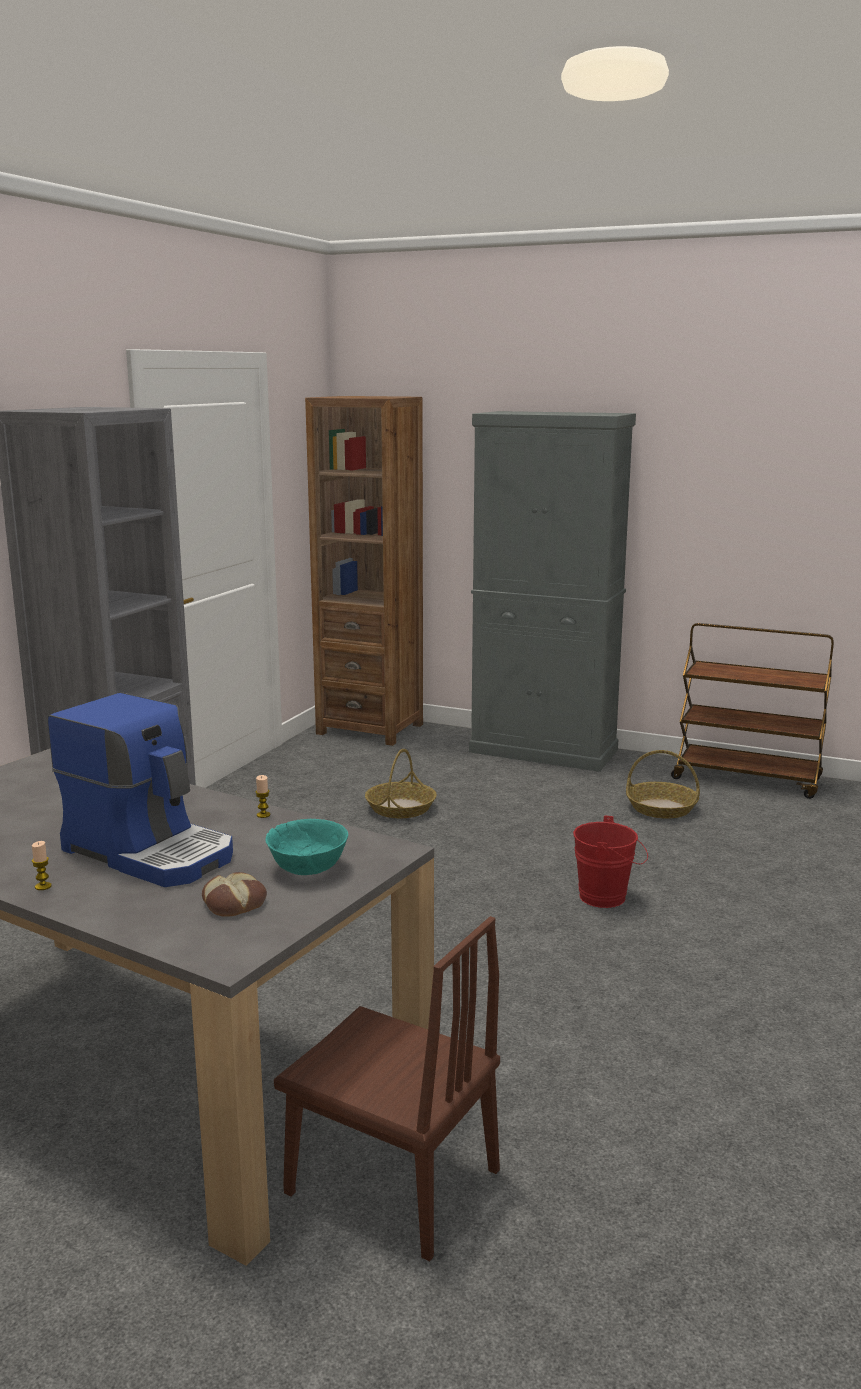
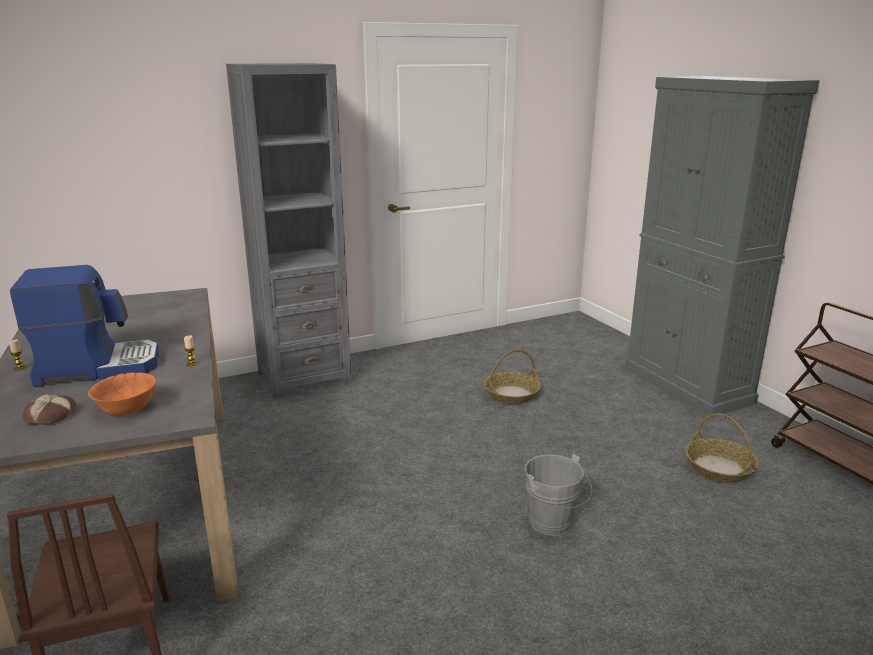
camera: 40 degrees right, 5 degrees up
(151, 852) = (98, 366): coffee machine -> coffee machine turned 90 degrees counterclockwise
(308, 869) = (127, 410): turquoise bowl -> orange bowl
(370, 729) = (579, 330): brown bookcase -> none
(608, 897) = (553, 525): red bucket -> grey bucket

